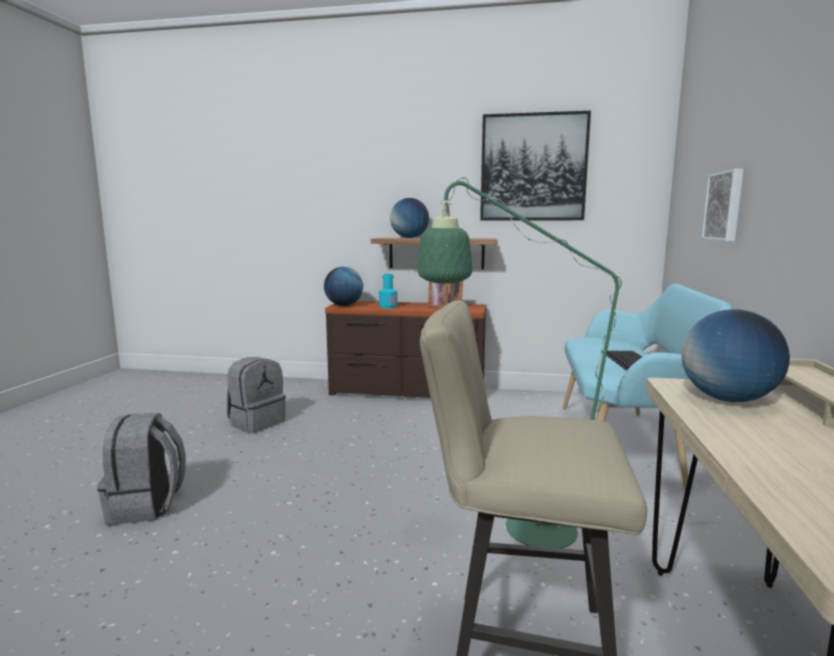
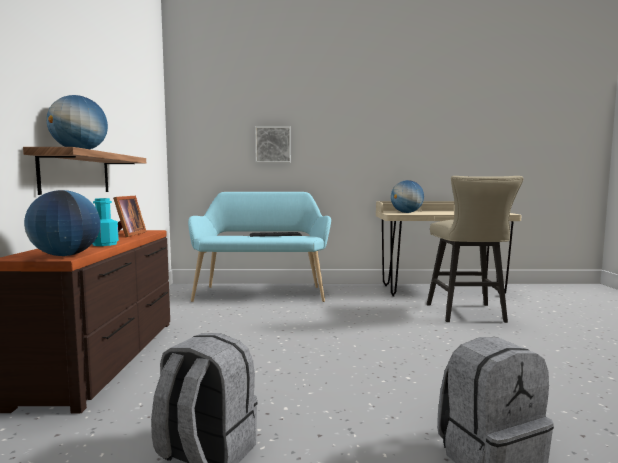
camera: 100 degrees left, 5 degrees down
(522, 529) = (379, 313): green floor lamp -> none
(533, 168) = (123, 91): picture -> none

